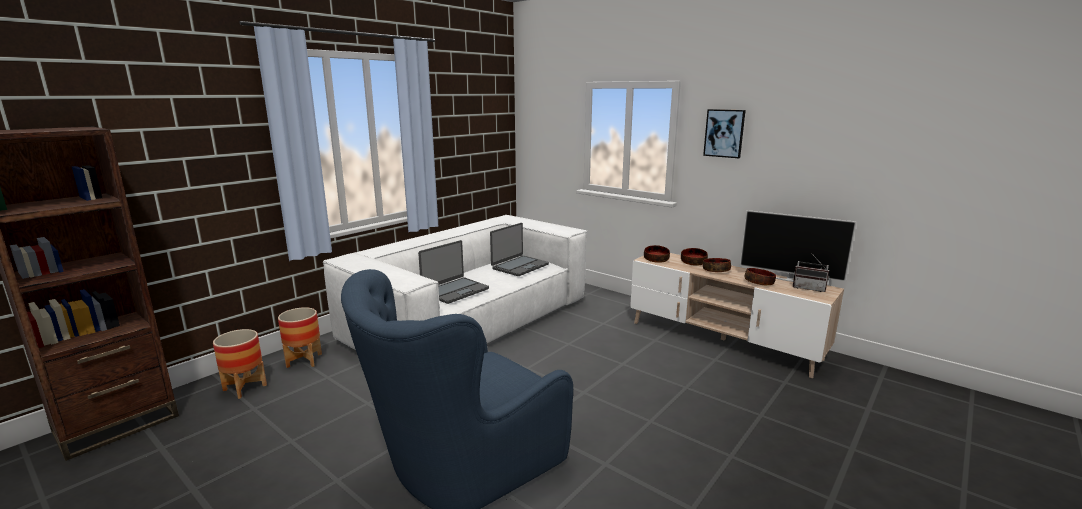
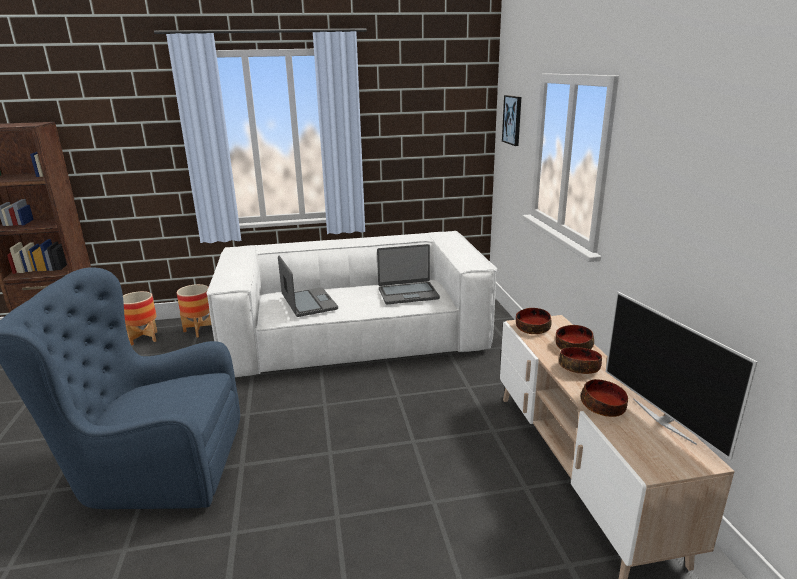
camera: 40 degrees right, 5 degrees up
(455, 291) = (308, 303): laptop -> laptop turned 105 degrees counterclockwise
(724, 133) = (651, 163): picture -> picture (512, 120)
(809, 288) = (667, 445): radio -> none

